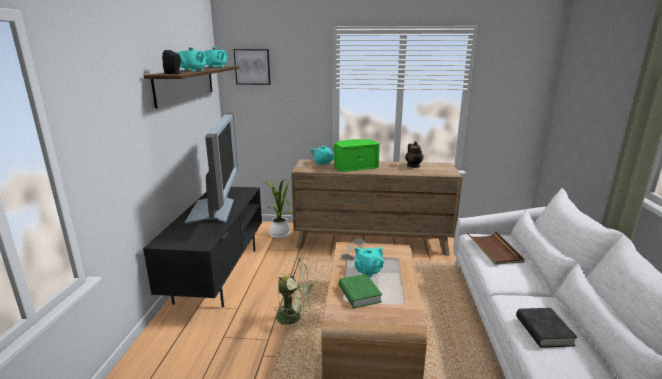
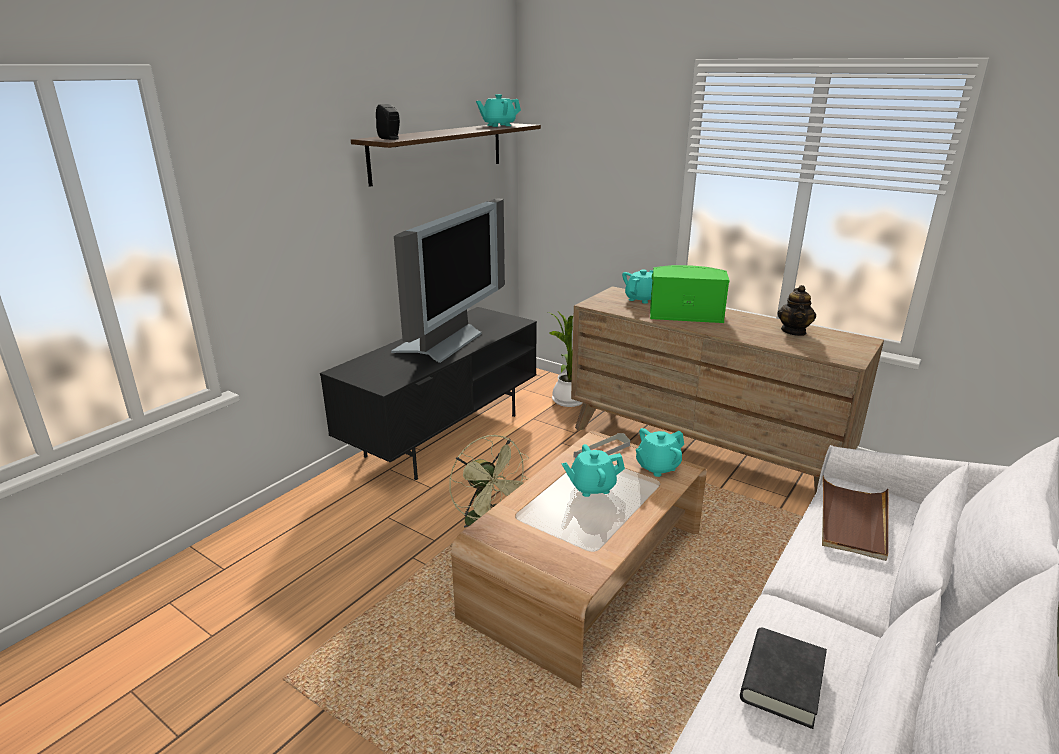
camera: 30 degrees right, 5 degrees up
(193, 70) = (438, 133): turquoise teapot -> turquoise teapot (657, 467)
(252, 67) = (565, 126): picture -> none
(359, 294) = (544, 515): green book -> none

